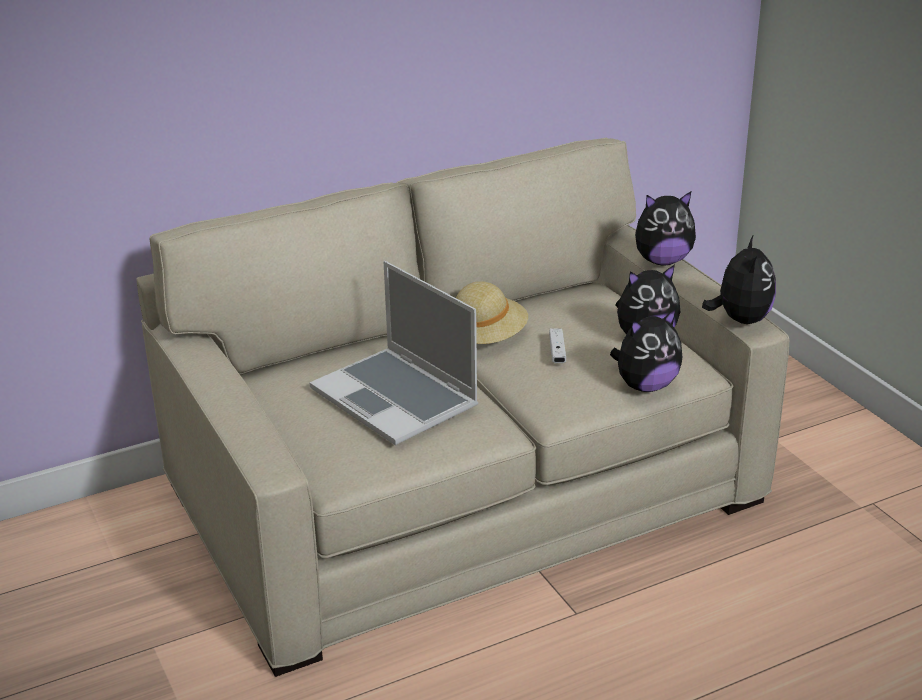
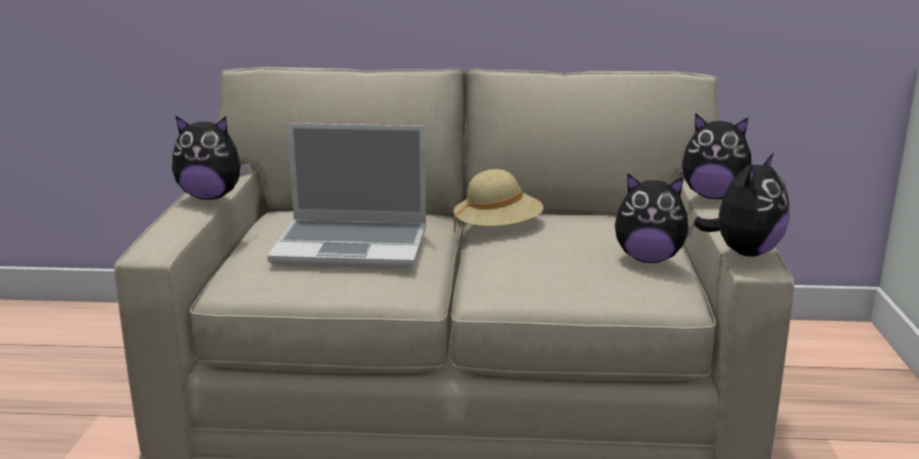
camera: 30 degrees right, 10 degrees down
(397, 399) = (354, 246): laptop -> laptop turned 75 degrees counterclockwise
(557, 352) = (543, 249): white game controller -> none
(645, 386) = (604, 296): plush toy -> plush toy (211, 197)

